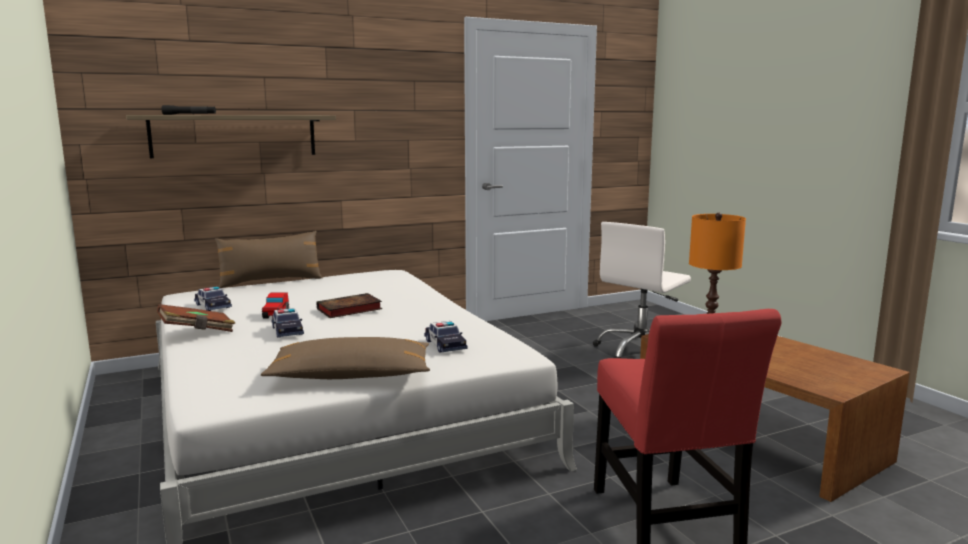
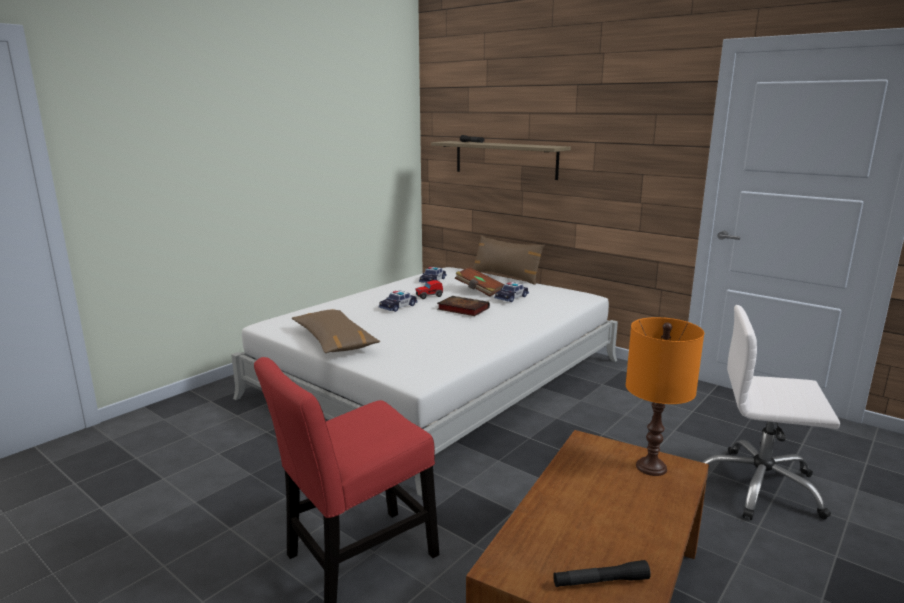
camera: 65 degrees right, 5 degrees up
(197, 332) = (379, 291): brown book -> brown book (479, 290)
(445, 345) = (417, 352): toy car -> toy car (511, 297)
(846, 368) = (600, 581): none -> black flashlight

